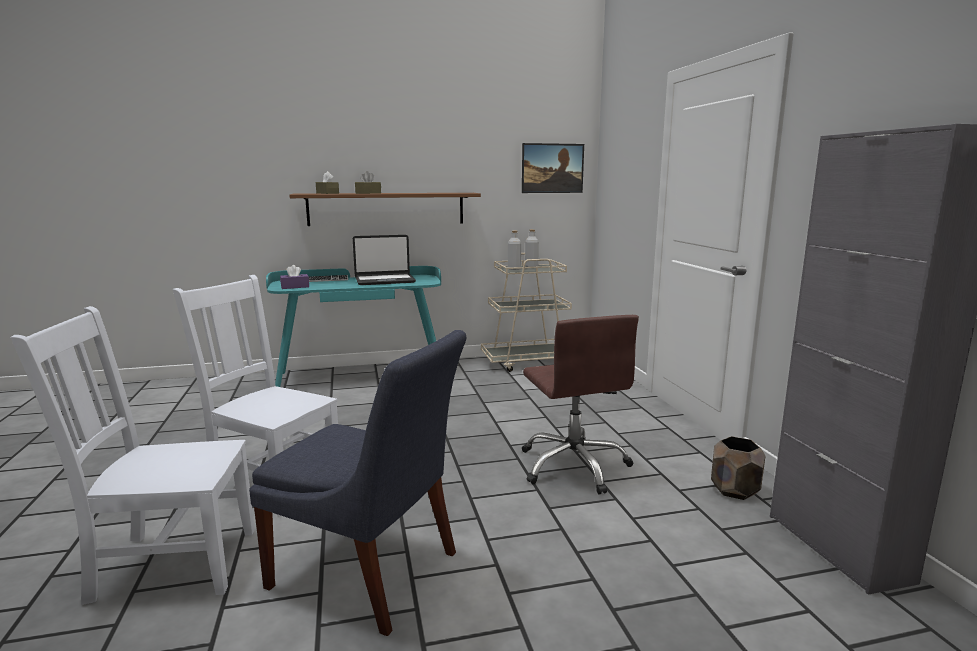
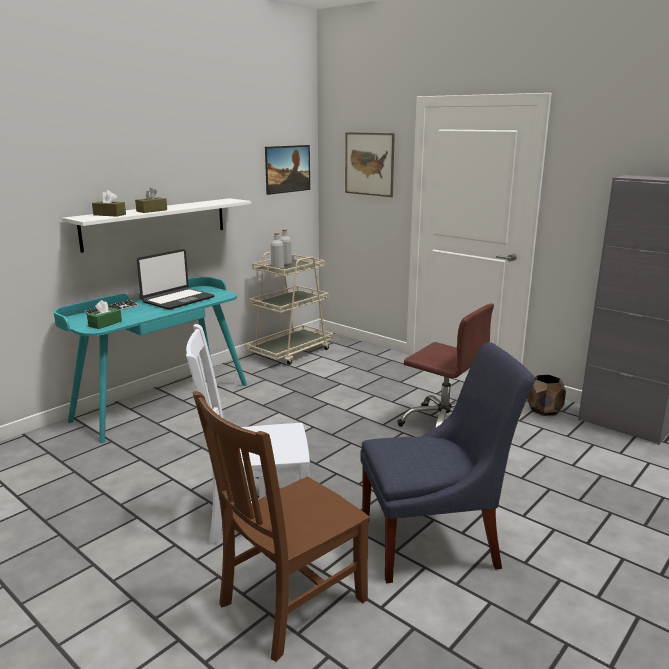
camera: 35 degrees left, 5 degrees up
(170, 563) = (288, 604): white chair -> brown chair
(295, 287) = (105, 324): purple tissue box -> green tissue box
(386, 209) = (156, 223): brown shelf -> white shelf
(630, 160) = (369, 164): none -> picture

